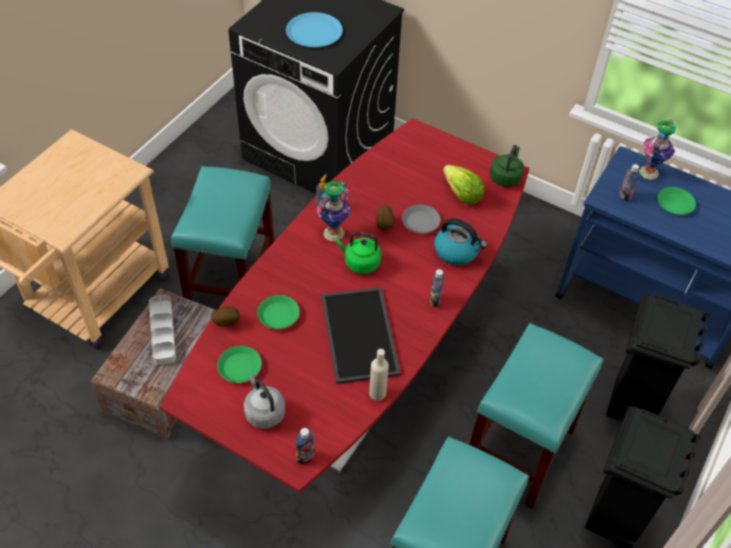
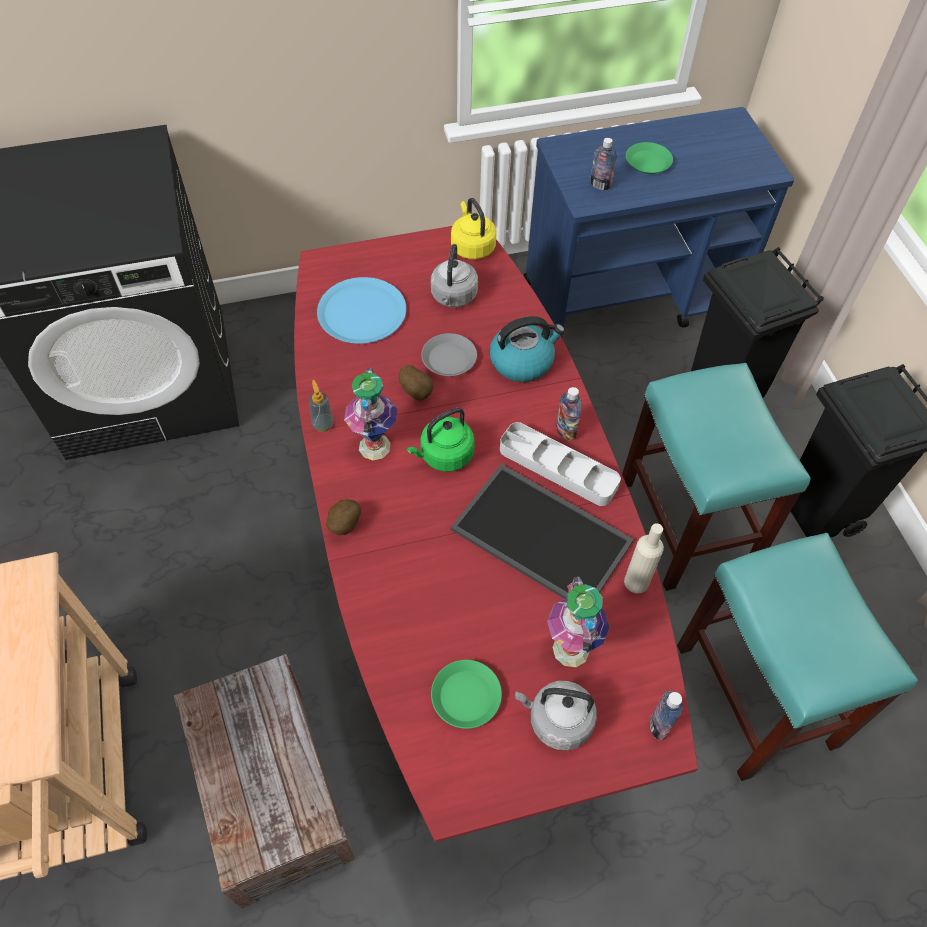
camera: 45 degrees left, 5 degrees up
(163, 332) = (243, 743): grey tray -> grey tray (558, 468)
(226, 322) = (384, 658): potato -> potato (343, 525)
(232, 283) = (221, 612): turquoise stool -> none
(279, 315) = (432, 593): green plate -> none
(314, 31) = (86, 218): blue plate -> blue plate (362, 312)
(462, 195) = (453, 297): lettuce -> grey kettle
(506, 177) = (472, 246): green kettle -> yellow kettle
(649, 172) = (592, 147): vase -> vase (572, 649)

